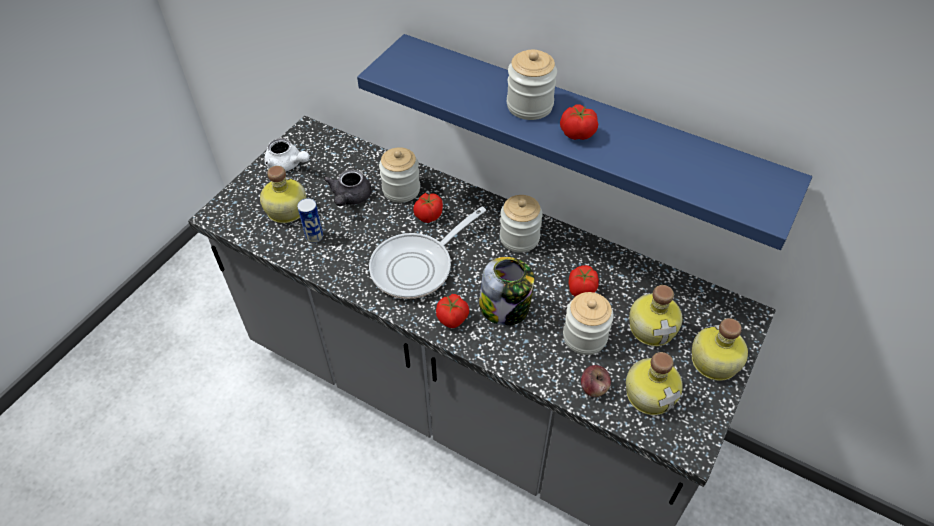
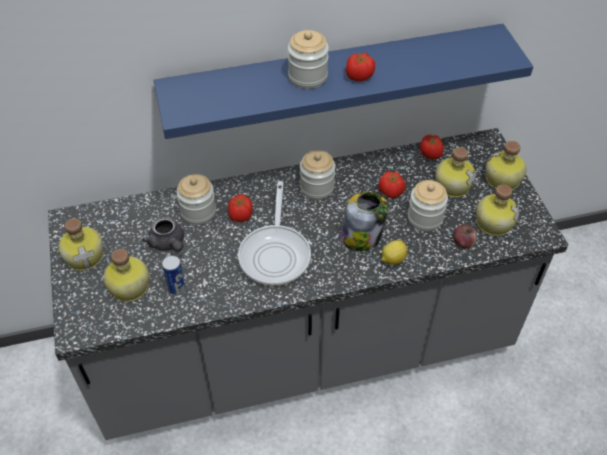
camera: 45 degrees left, 0 degrees up
(287, 165) = (85, 255): white teapot -> bottle
(453, 318) = (339, 267): tomato -> tomato (430, 154)
(507, 349) = (392, 259): none -> lemon

